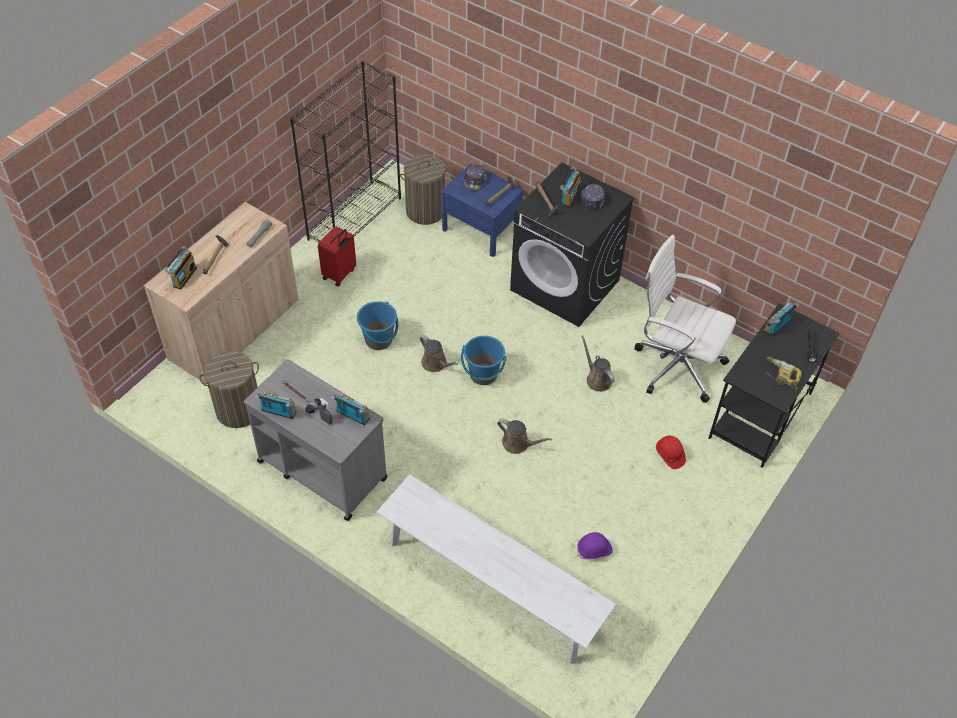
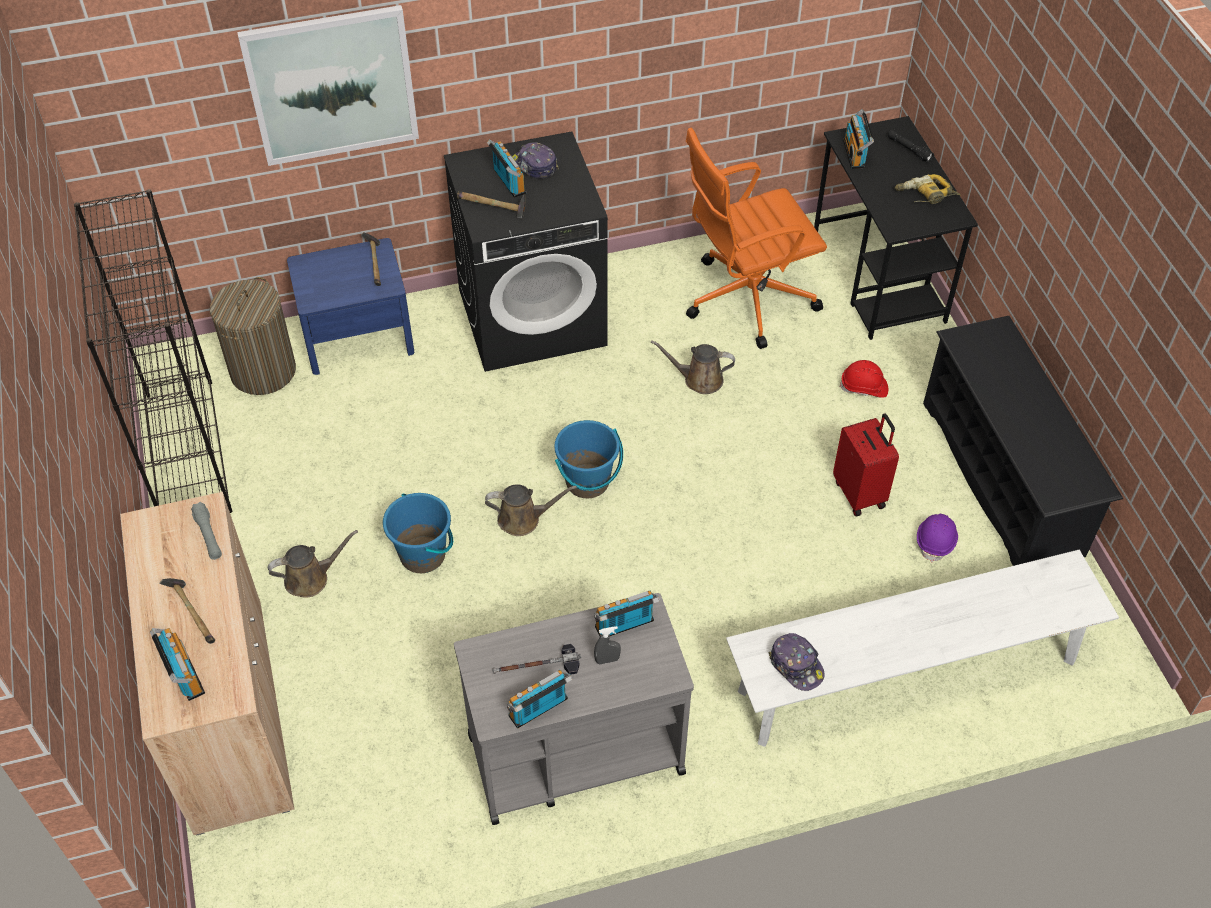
camera: 50 degrees left, 0 degrees up
(238, 410) = (378, 795): laundry basket -> none
(340, 274) = (266, 528): red suitcase -> red suitcase (860, 493)
(475, 180) = (321, 272): cap -> cap (796, 665)
(515, 85) = (332, 85): none -> picture
(518, 444) = (724, 515): brown watering can -> brown watering can (311, 578)
(671, 558) = (1002, 478): none -> black shoe rack
(676, 365) = (746, 299): white office chair -> orange office chair

